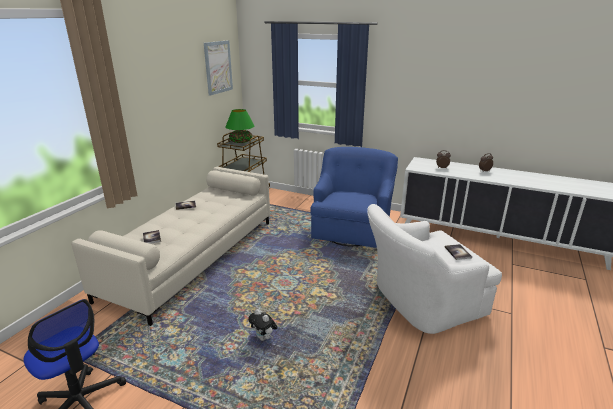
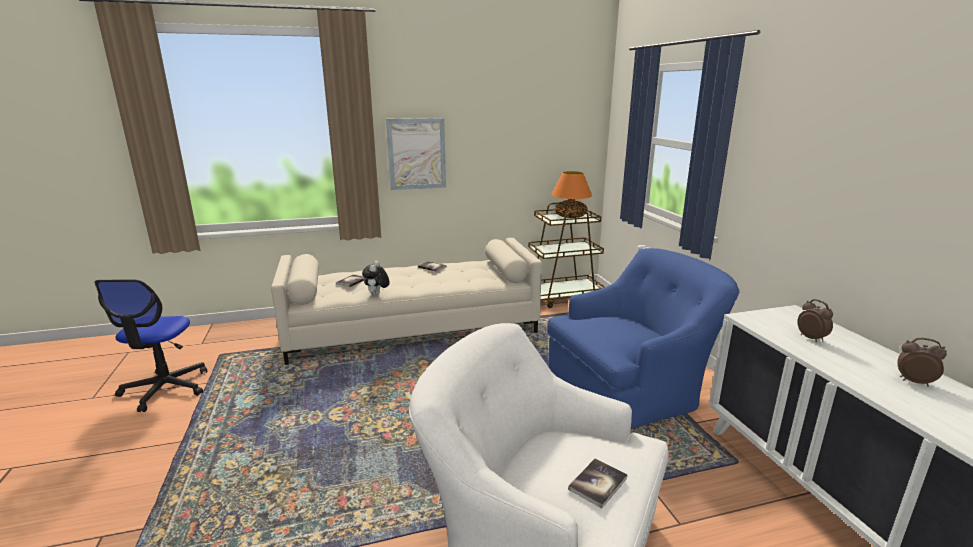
camera: 50 degrees right, 5 degrees down
(218, 67) = (560, 111): picture -> picture (416, 154)
(241, 141) = (570, 216): green table lamp -> orange table lamp
(264, 338) = (319, 435): plush toy -> plush toy (377, 295)

